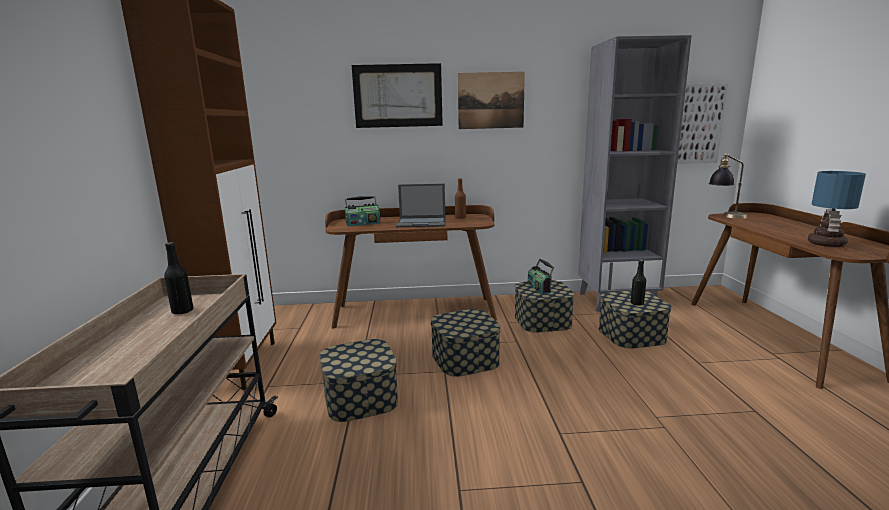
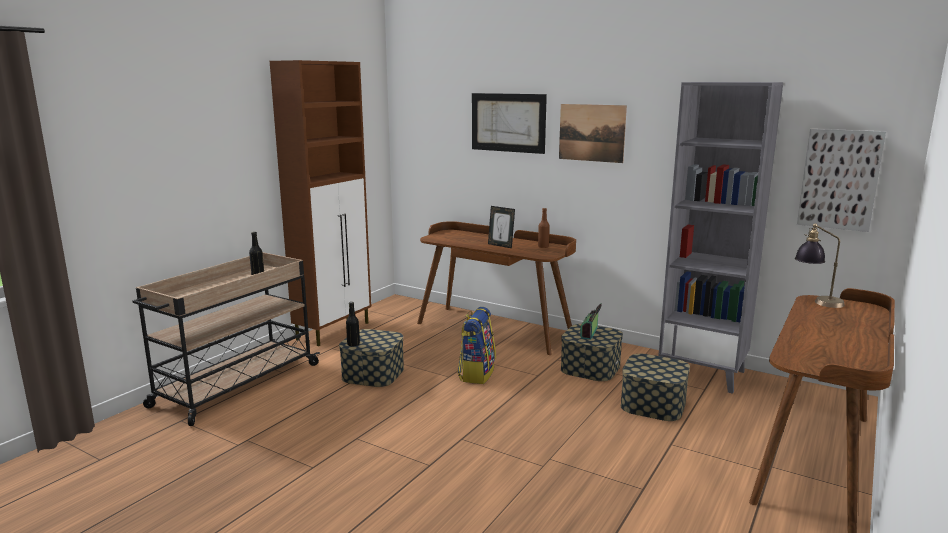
camera: 35 degrees right, 0 degrees up
(363, 223) = (457, 237): radio -> none
(422, 223) = (501, 245): laptop -> picture frame
(465, 358) = (476, 373): storage box -> backpack
(637, 303) = (652, 370): black bottle -> black bottle (353, 344)
(827, 244) = (813, 350): table lamp -> none

